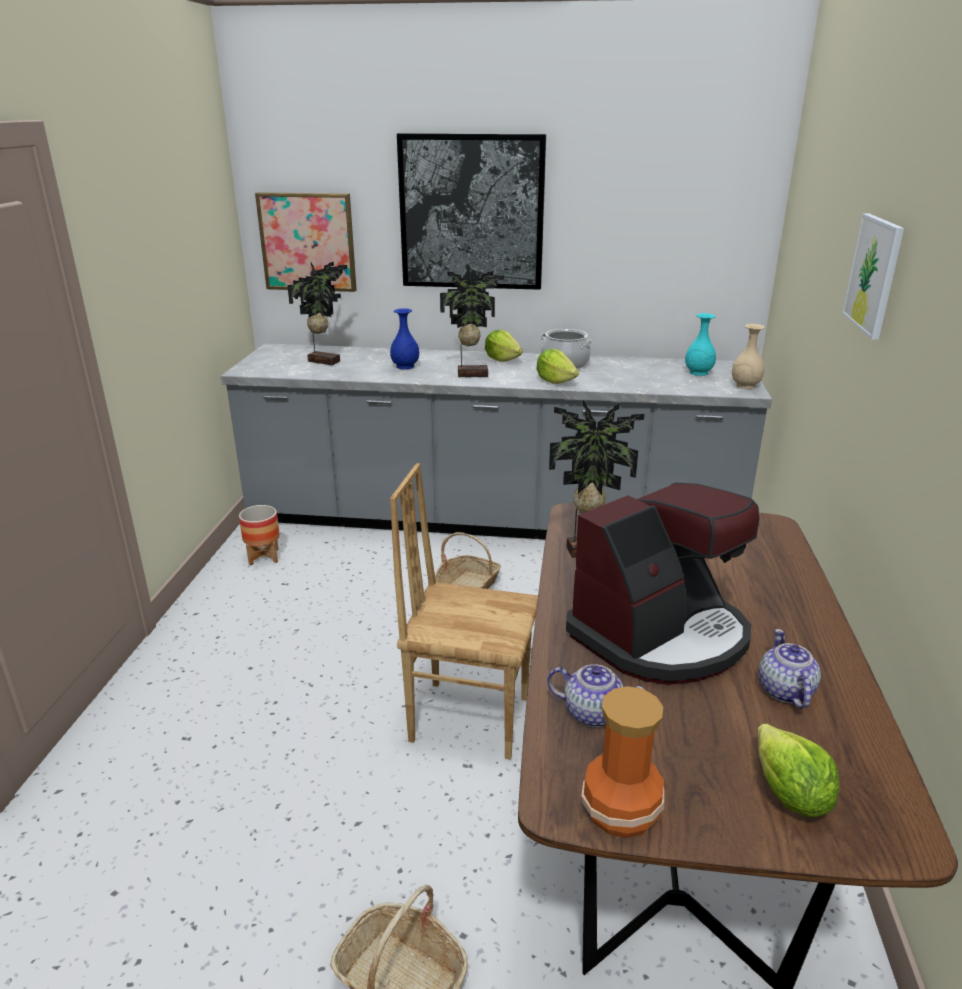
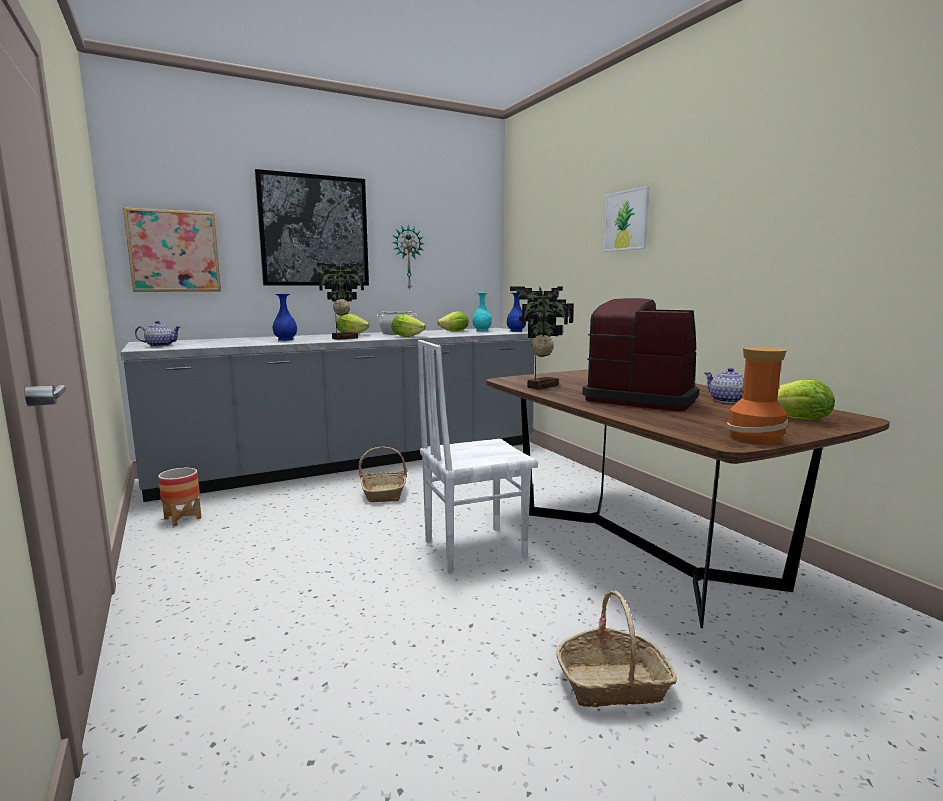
camera: 35 degrees left, 15 degrees down
(324, 361) = (209, 342): potted plant -> none
(469, 717) = (473, 548): brown chair -> white chair
(592, 712) = (670, 420): teapot -> teapot (159, 345)
(606, 249) = (407, 257): none -> wall clock
(652, 370) = (455, 331): none -> lettuce
(660, 635) = (641, 399): coffee machine -> coffee machine turned 75 degrees counterclockwise
(745, 386) = (516, 331): beige vase -> blue vase

